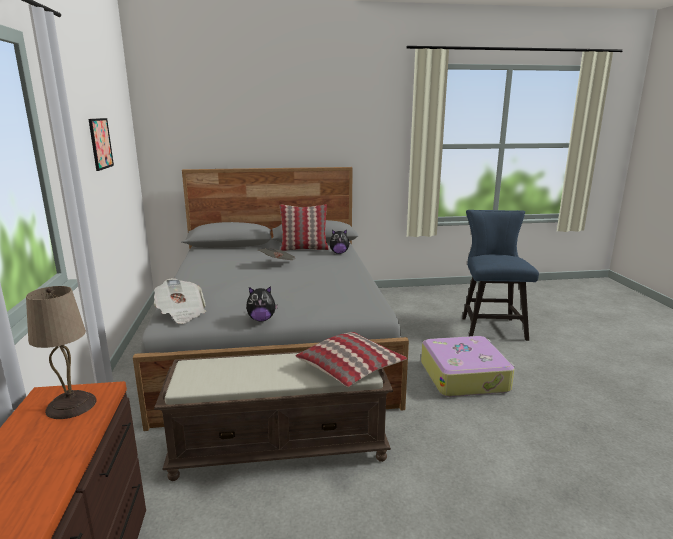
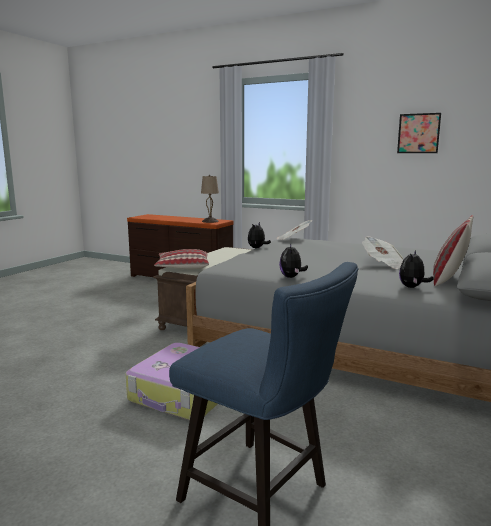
camera: 125 degrees right, 5 degrees down
(365, 280) = (291, 277): none -> plush toy

